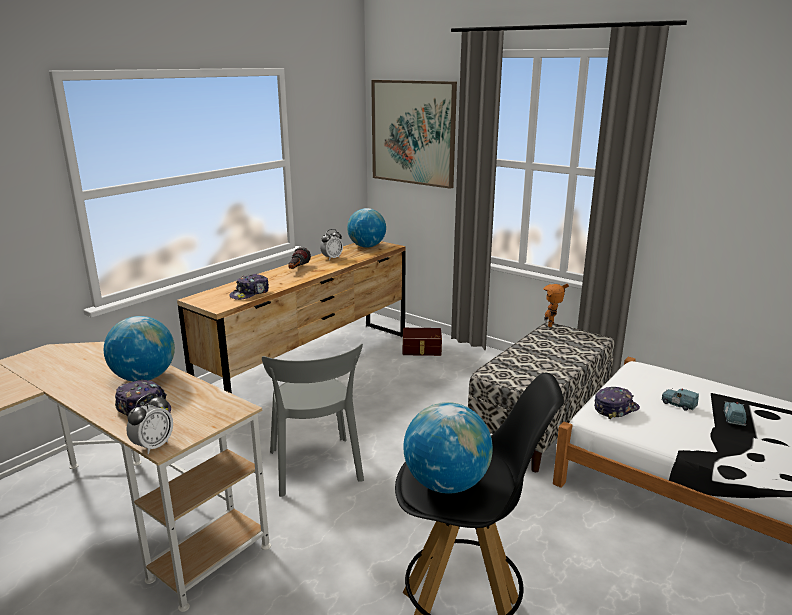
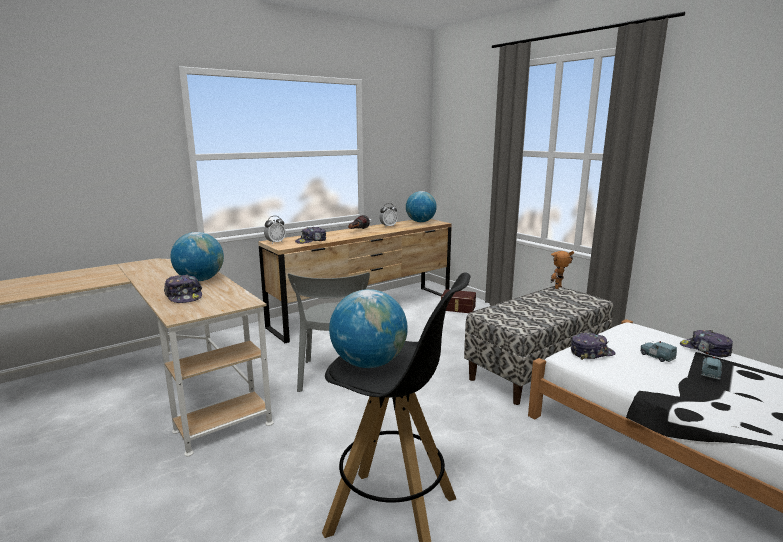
camera: 15 degrees right, 5 degrees down
(153, 446) = (171, 316): alarm clock -> alarm clock (275, 243)
(413, 132) = (464, 133): picture -> none
(718, 389) = (705, 350): none -> cap

